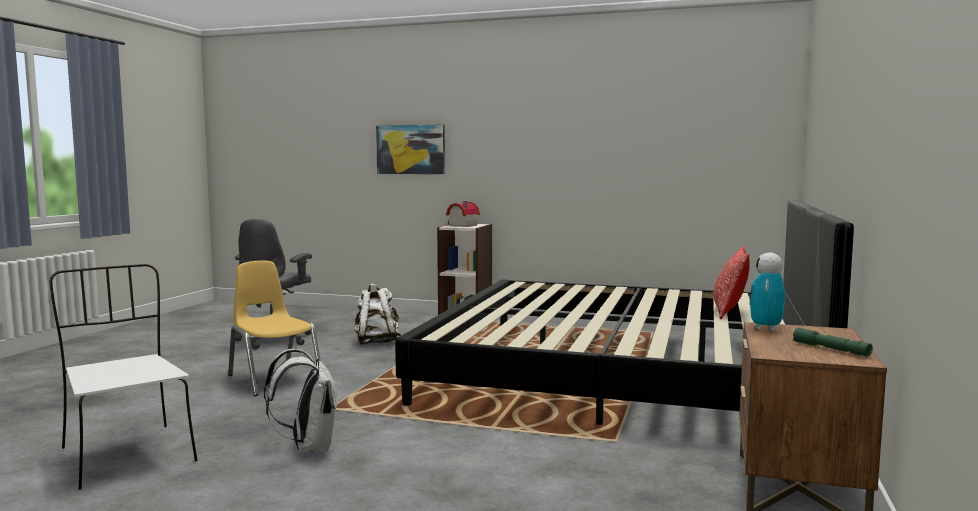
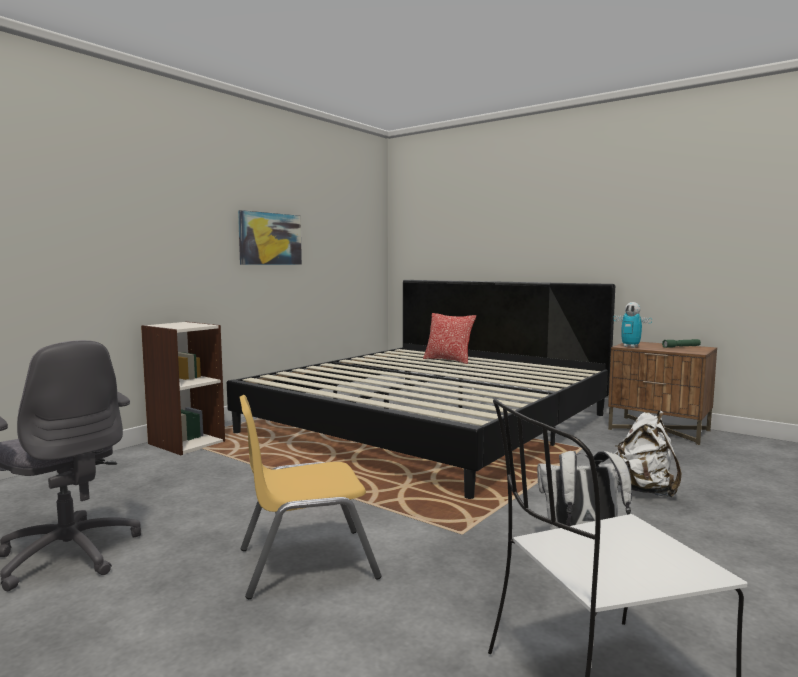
camera: 70 degrees left, 0 degrees up
(376, 343) = (206, 490): white backpack -> white backpack (644, 491)
(410, 149) = (67, 228): picture -> picture (270, 239)
(461, 225) = (181, 325): toy house -> none

